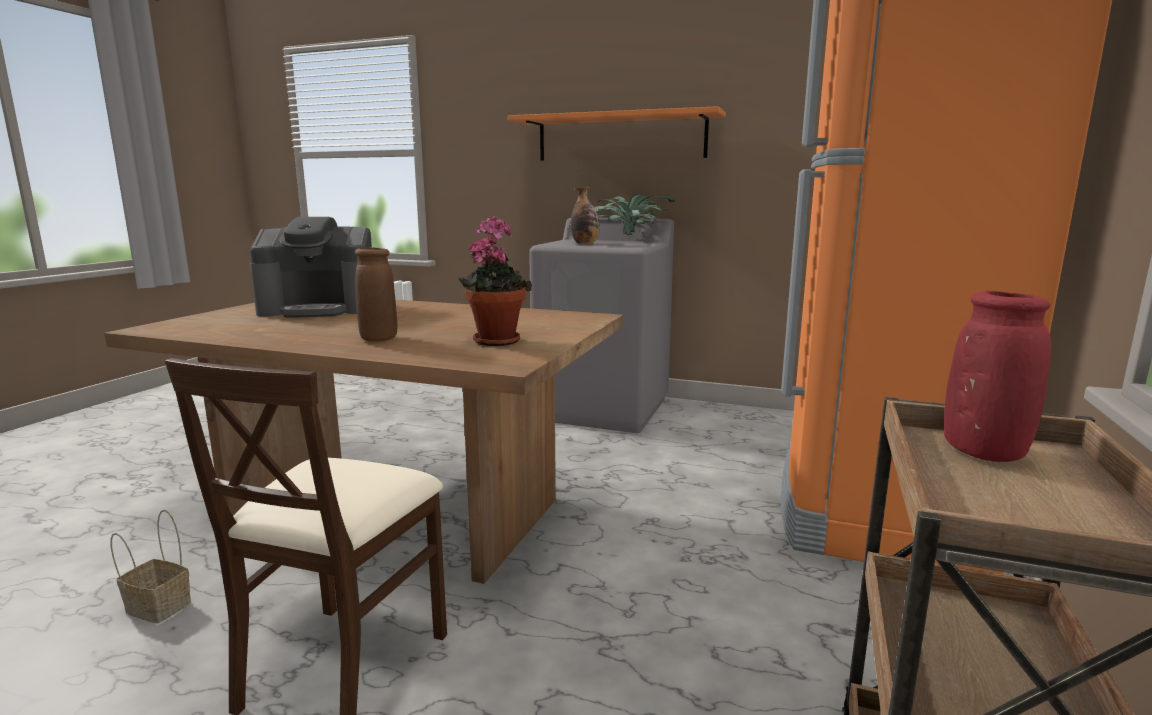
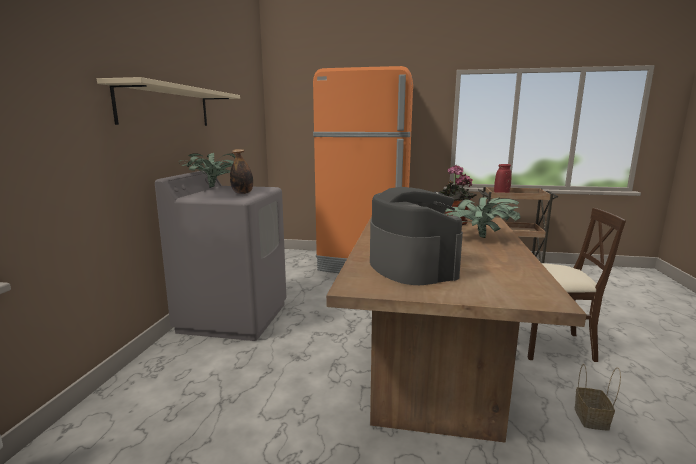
camera: 100 degrees left, 0 degrees up
(379, 339) = (479, 238): brown vase -> potted plant
(620, 137) = (166, 107): orange shelf -> beige shelf

